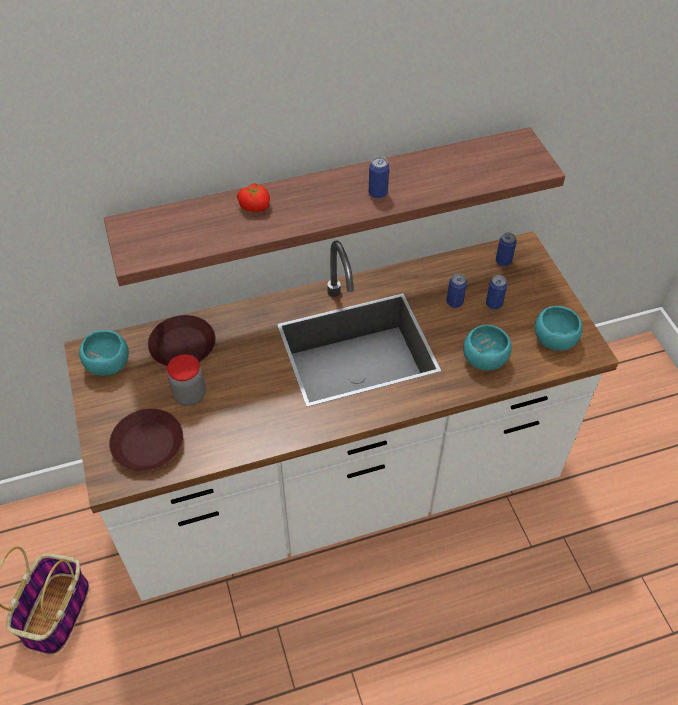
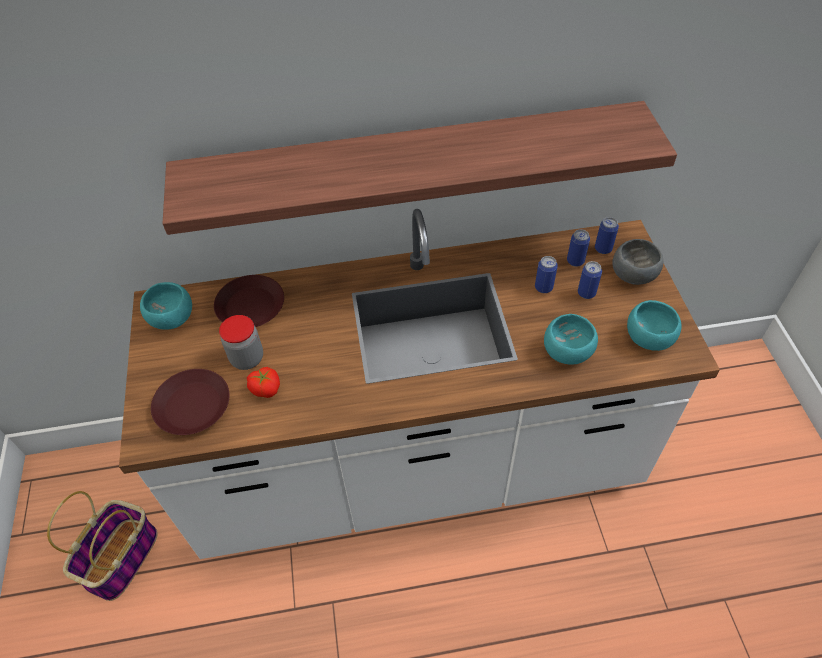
camera: 10 degrees right, 0 degrees up
(255, 205) = (326, 161): tomato -> tomato (266, 387)
(378, 193) = (461, 158): can -> can (575, 261)
(534, 284) = (634, 275): none -> grey bowl

